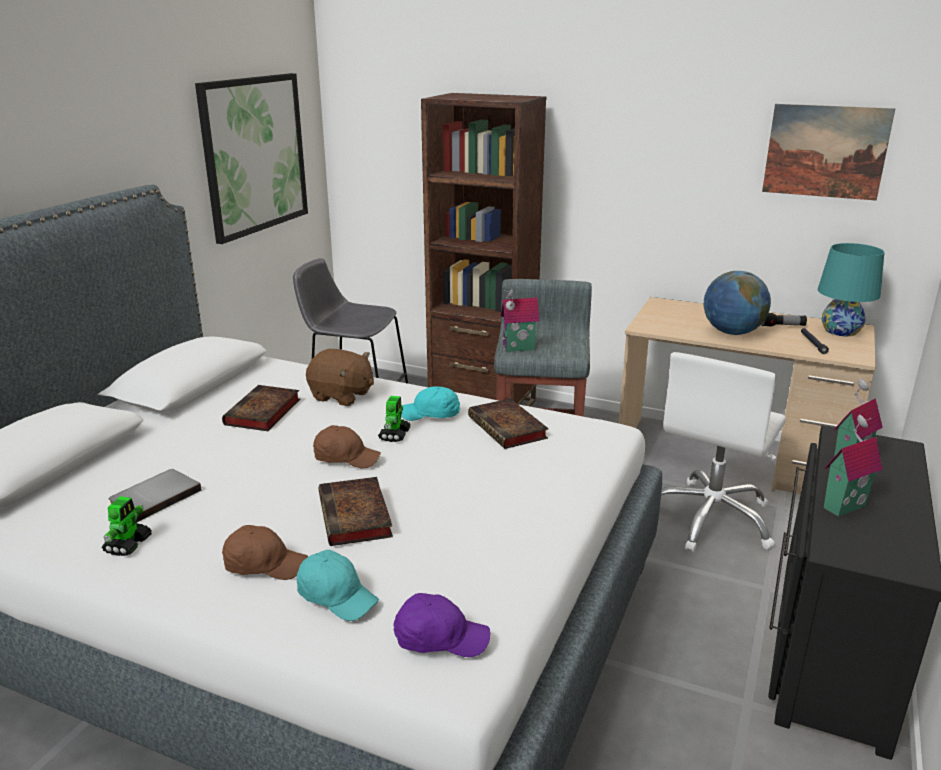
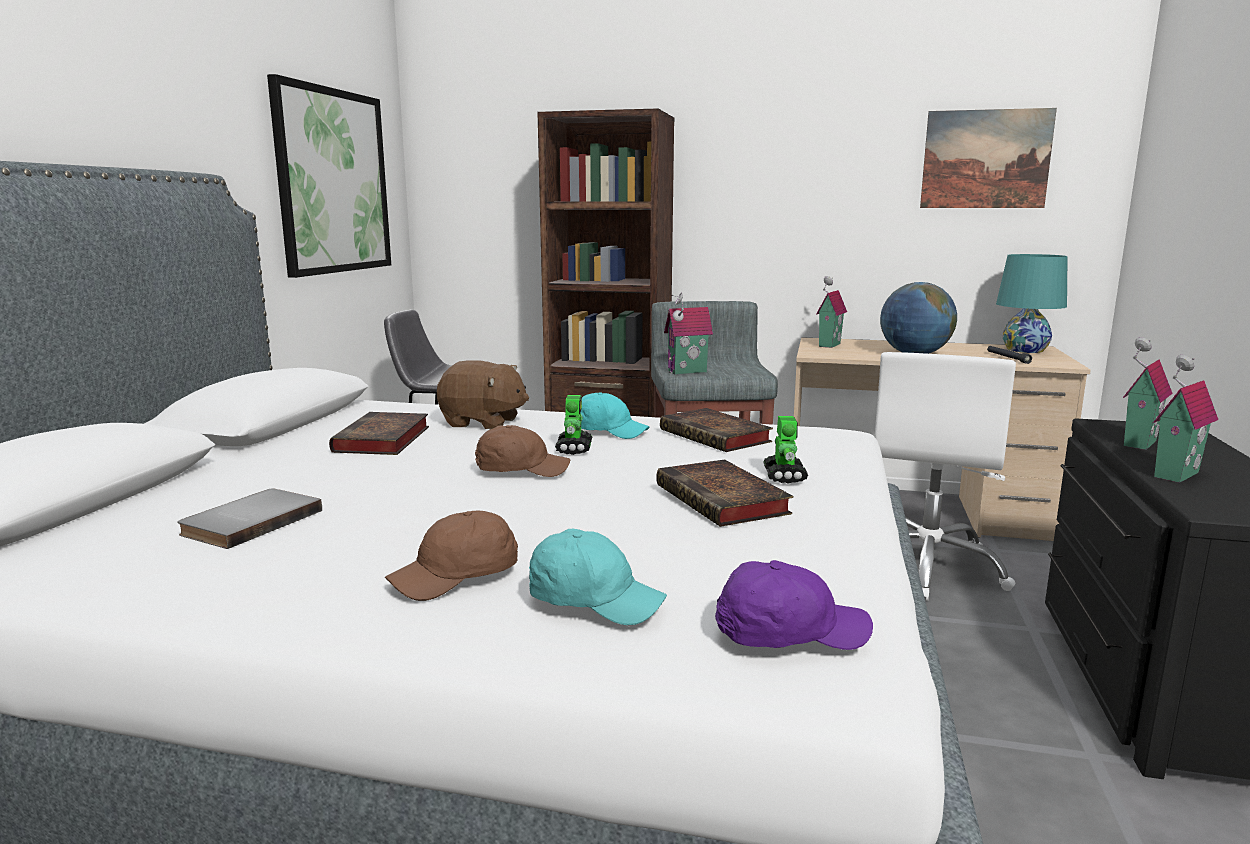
camera: 10 degrees left, 10 degrees down
(128, 544) = (221, 572): toy robot -> toy robot (784, 476)
(265, 565) = (457, 577): brown cap -> brown cap turned 150 degrees clockwise
(356, 517) = (571, 518): book -> book (724, 501)
(430, 415) = (609, 431): turquoise cap -> turquoise cap turned 150 degrees counterclockwise
(665, 311) = (827, 345): none -> toy house
(782, 326) = (962, 349): flashlight -> none

